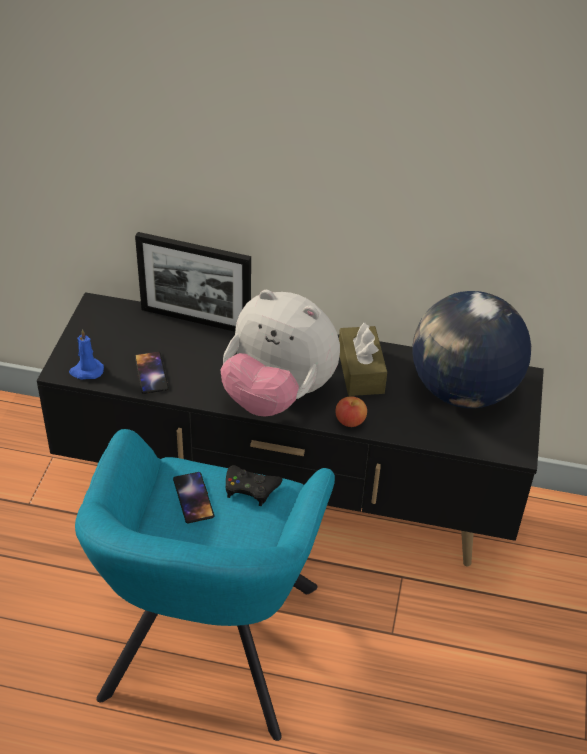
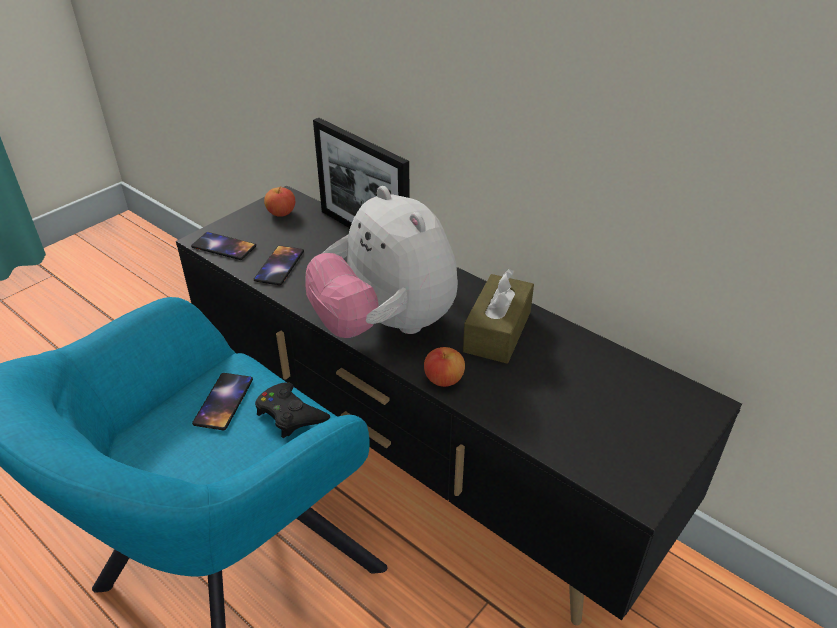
camera: 30 degrees right, 5 degrees down
(86, 371) = (224, 246): blue candle -> phone
(107, 322) = (281, 213): none -> apple
(463, 391) = (609, 394): globe -> none

